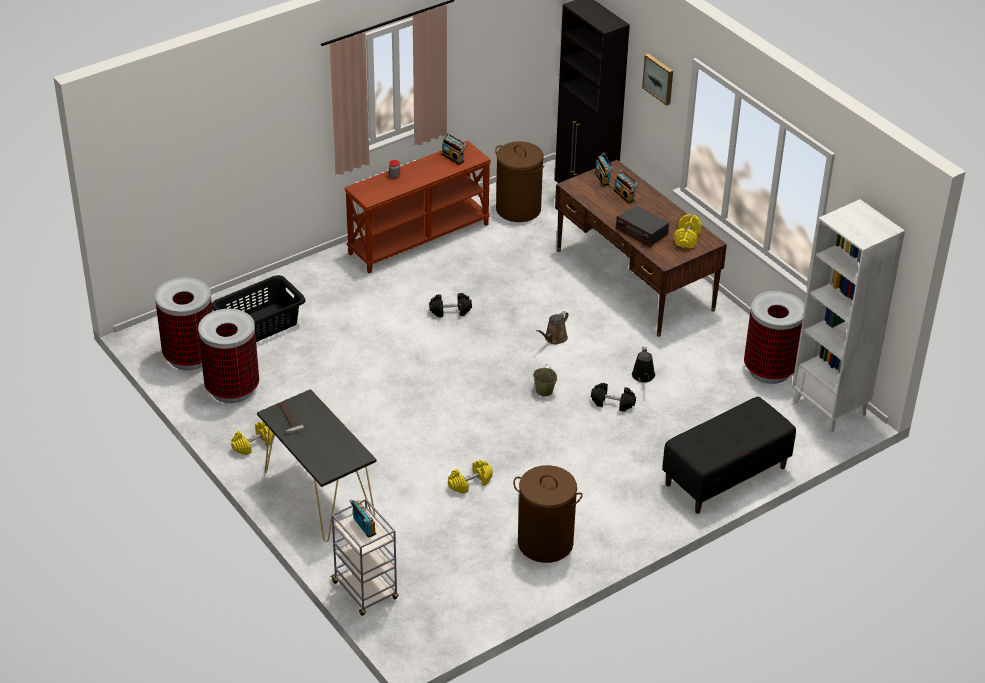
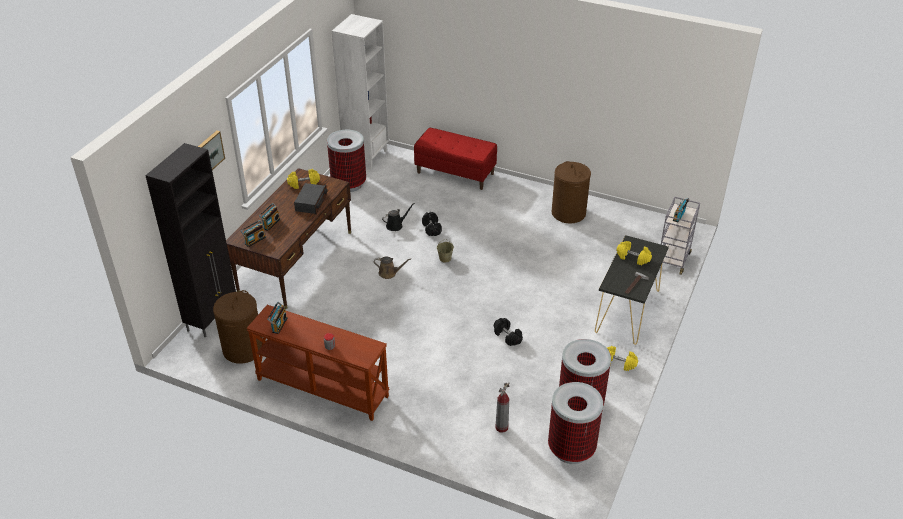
camera: 120 degrees left, 0 degrees up
(259, 325) = (501, 427): black laundry basket -> fire extinguisher
(450, 311) = (399, 332): black dumbbell -> black dumbbell (507, 336)
(470, 483) = (553, 256): yellow dumbbell -> yellow dumbbell (633, 258)
(725, 476) = (455, 173): black bench -> red bench

